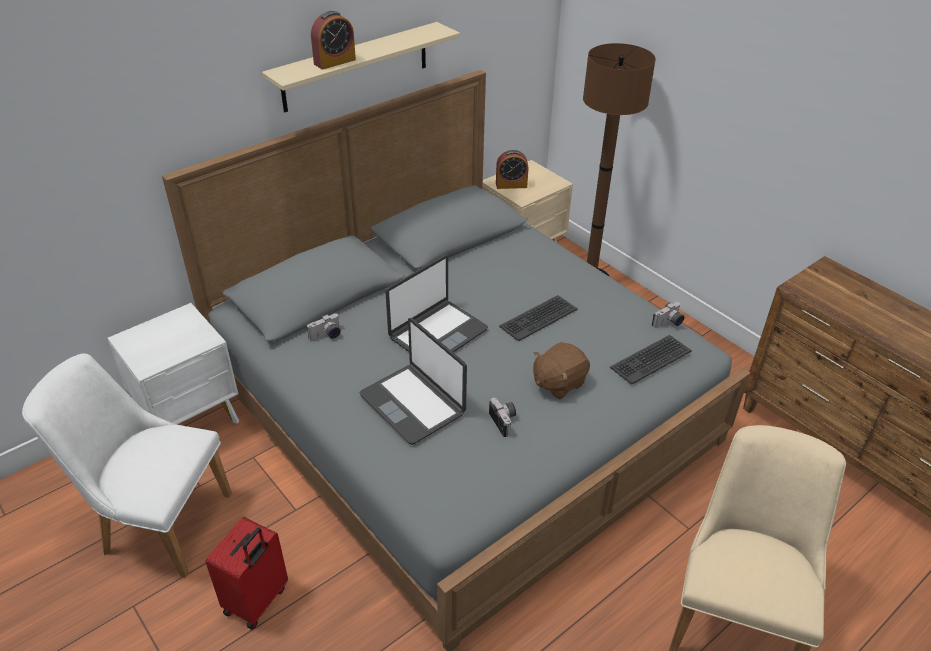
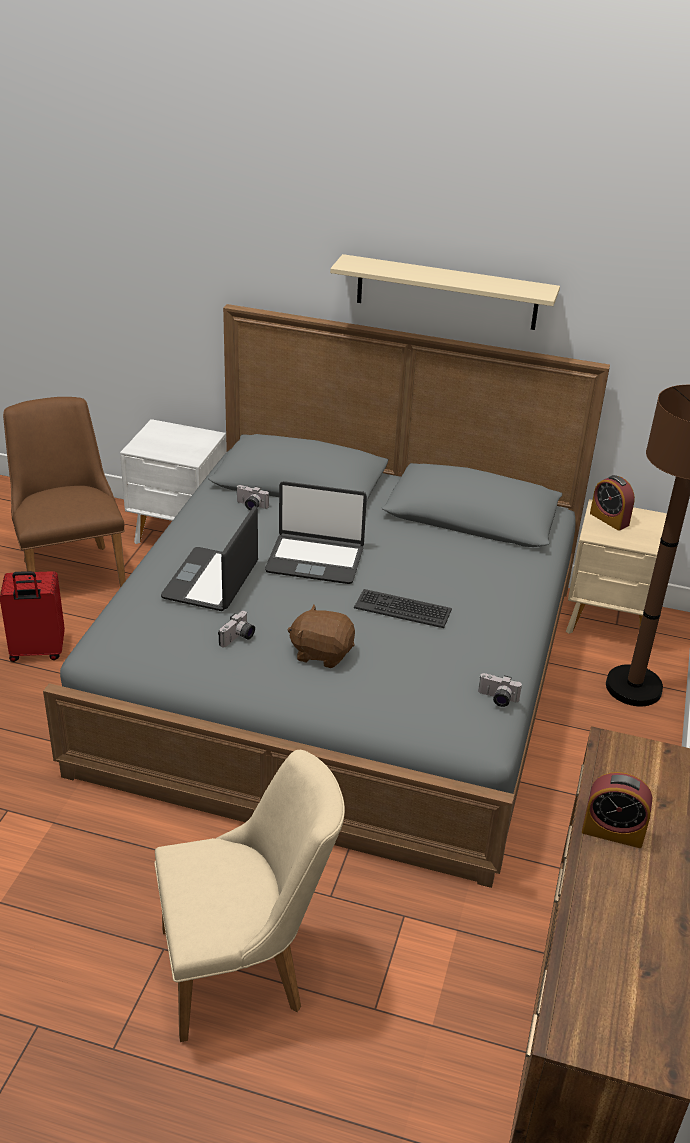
camera: 55 degrees right, 5 degrees down
(156, 522) = (70, 569): white chair -> brown chair
(334, 62) = (403, 272): alarm clock -> alarm clock (612, 831)
(650, 359) = (421, 702): keyboard -> none

